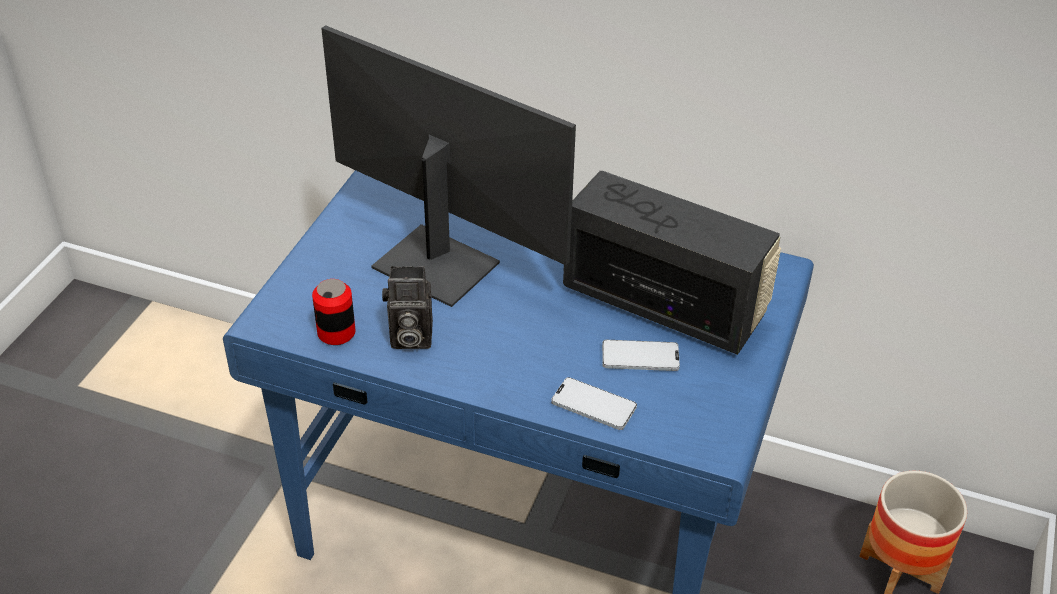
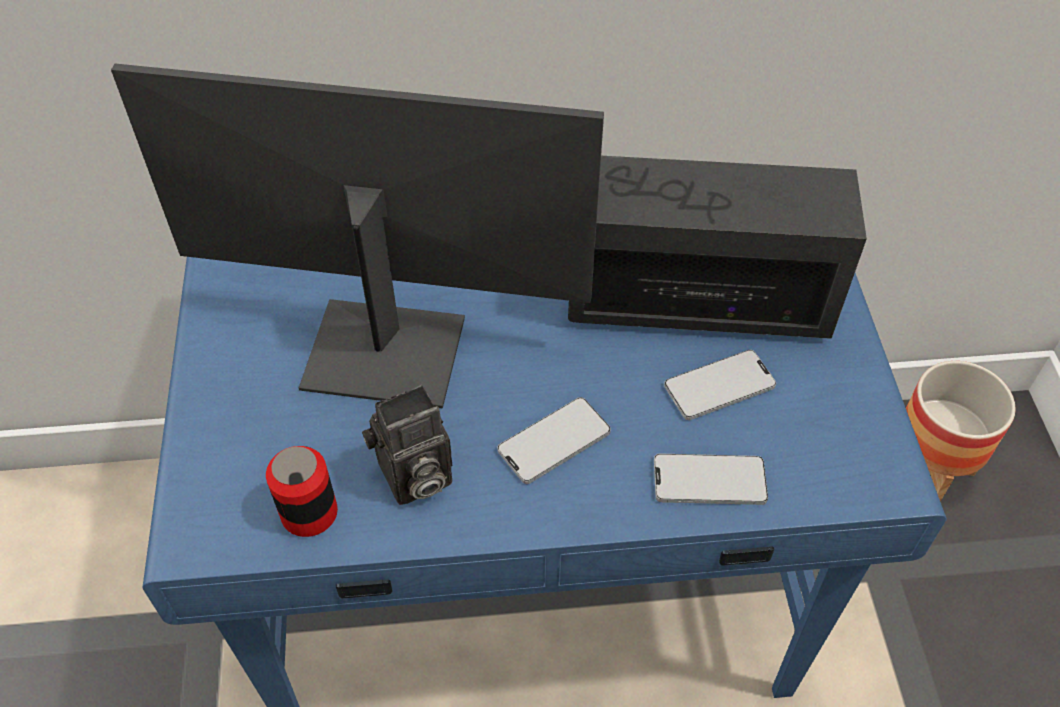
camera: 25 degrees left, 10 degrees up
(509, 349) = (554, 441): none -> phone

